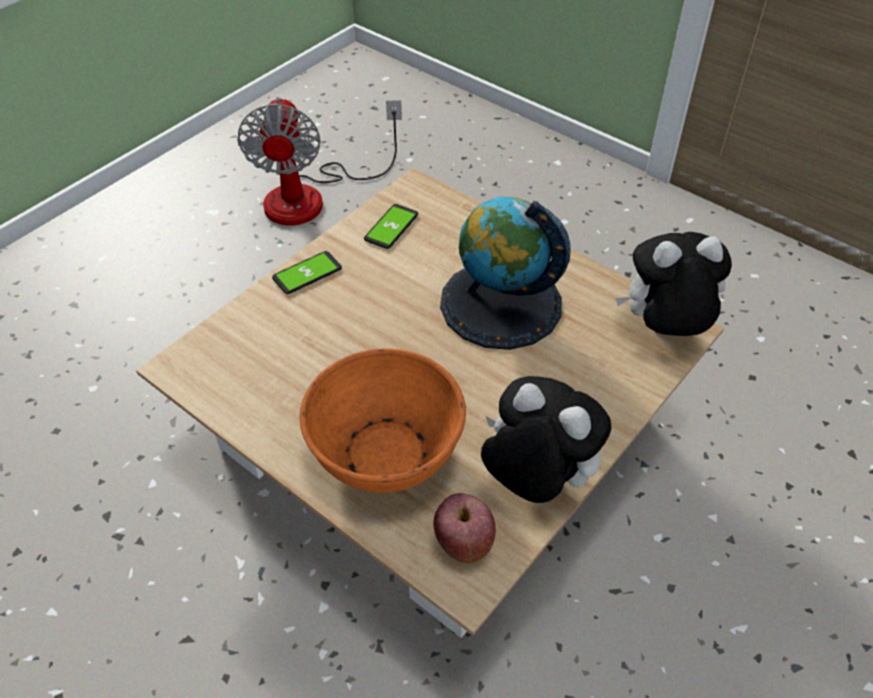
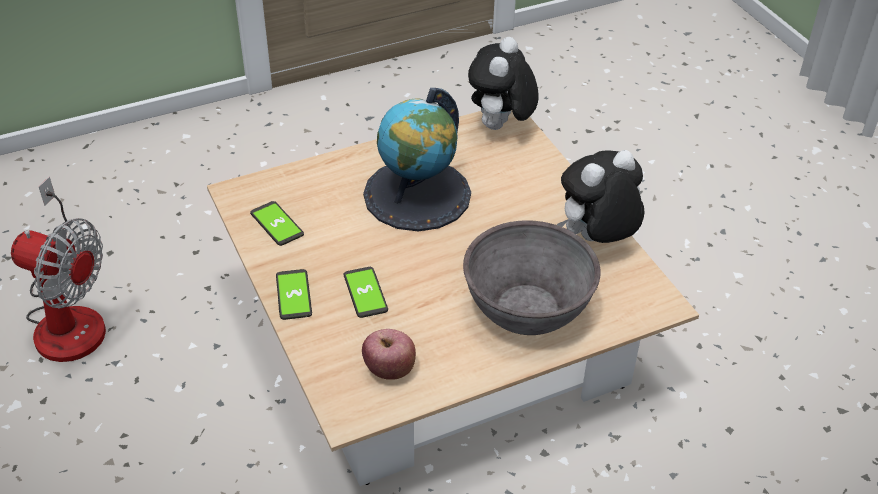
camera: 65 degrees left, 5 degrees down
(337, 319) = (365, 293): none -> phone
(385, 453) = (527, 309): orange bowl -> grey bowl
(464, 543) = (629, 294): apple -> apple (389, 370)

